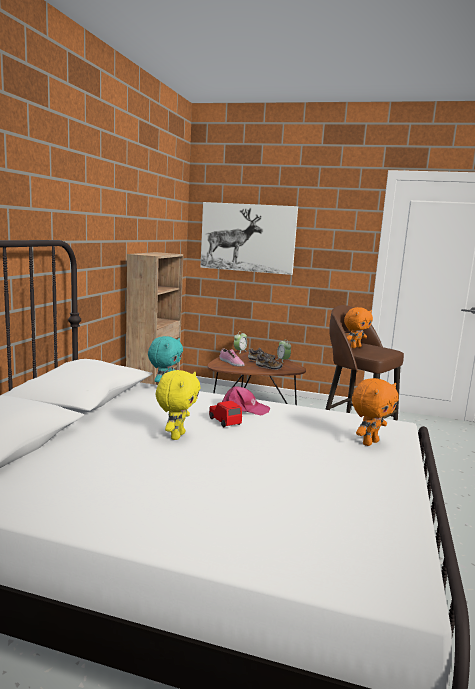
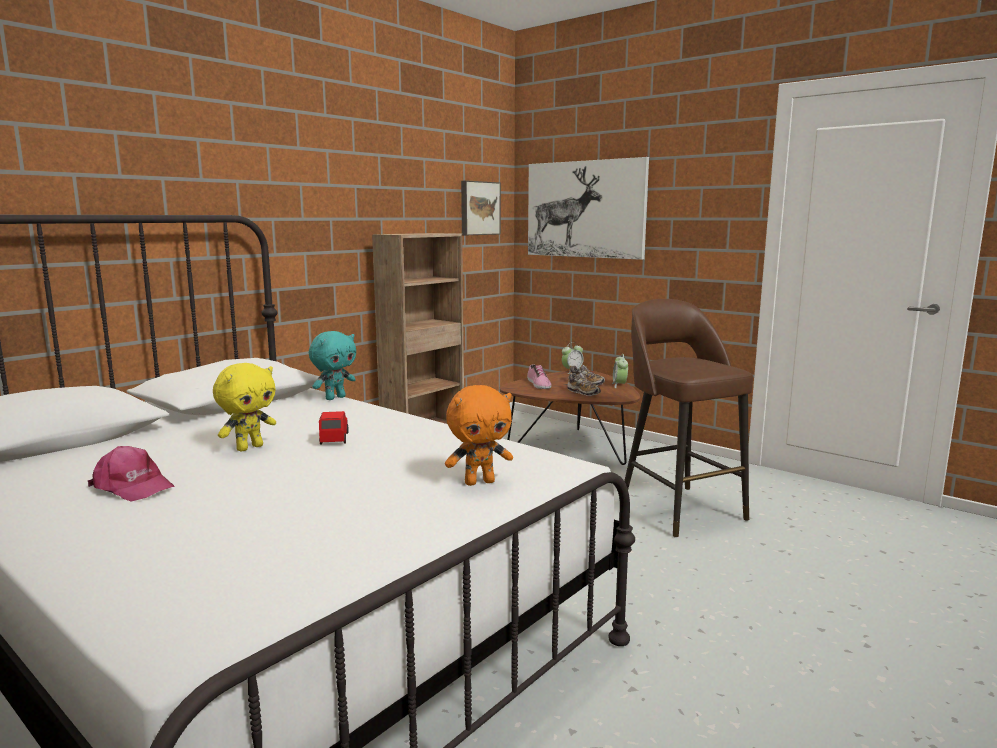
camera: 25 degrees right, 0 degrees up
(173, 233) = (479, 208): none -> picture
(243, 409) = (385, 428): pink cap -> pink cap (132, 487)
(355, 347) = (669, 362): orange plush toy -> none

